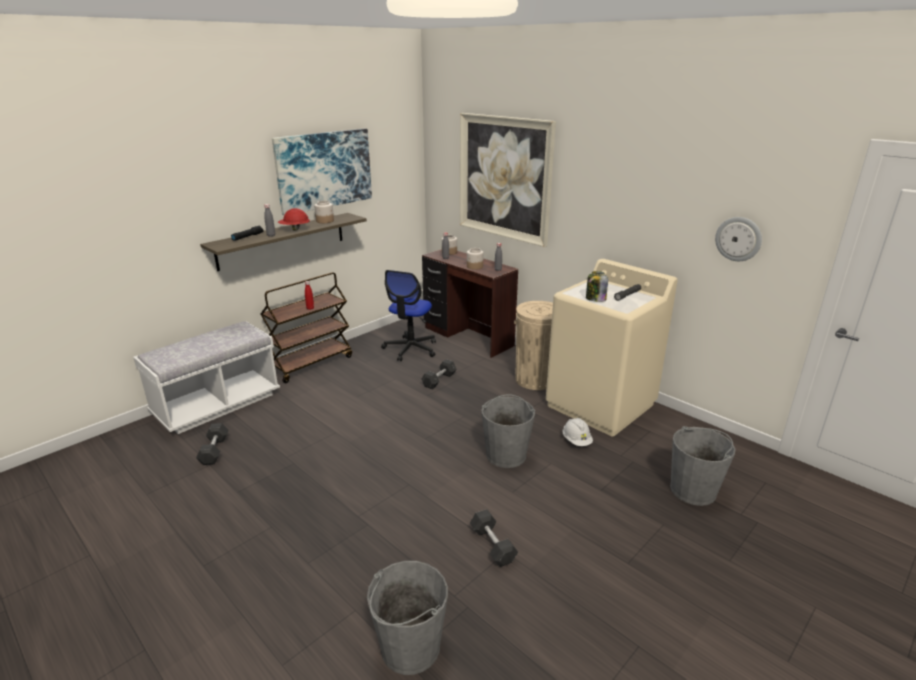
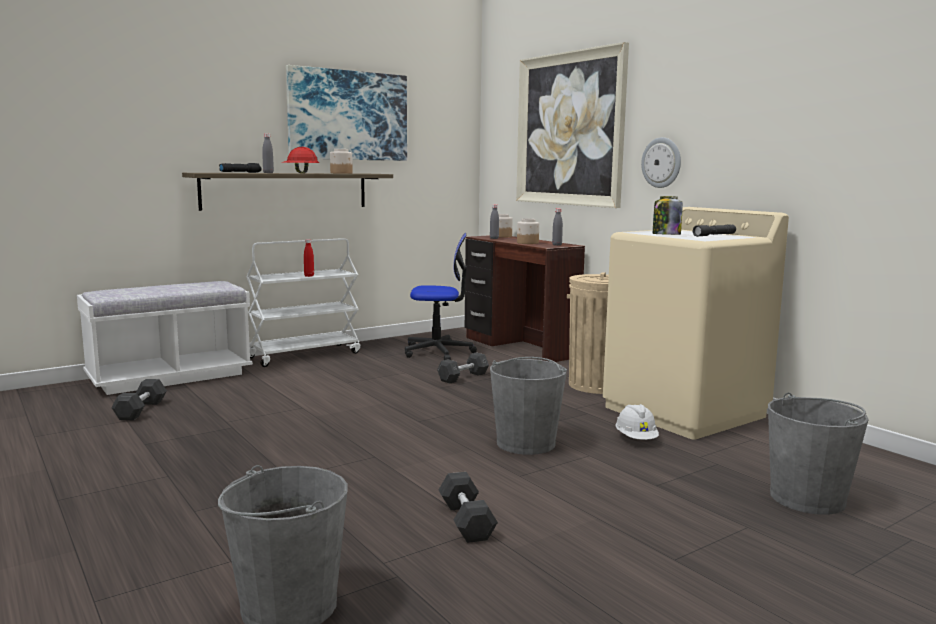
camera: 10 degrees right, 15 degrees down
(311, 363) = (305, 355): brown cart -> white cart
(410, 349) = (438, 352): office chair -> office chair turned 120 degrees counterclockwise
(738, 239) = (869, 143): wall clock -> wall clock (661, 162)

